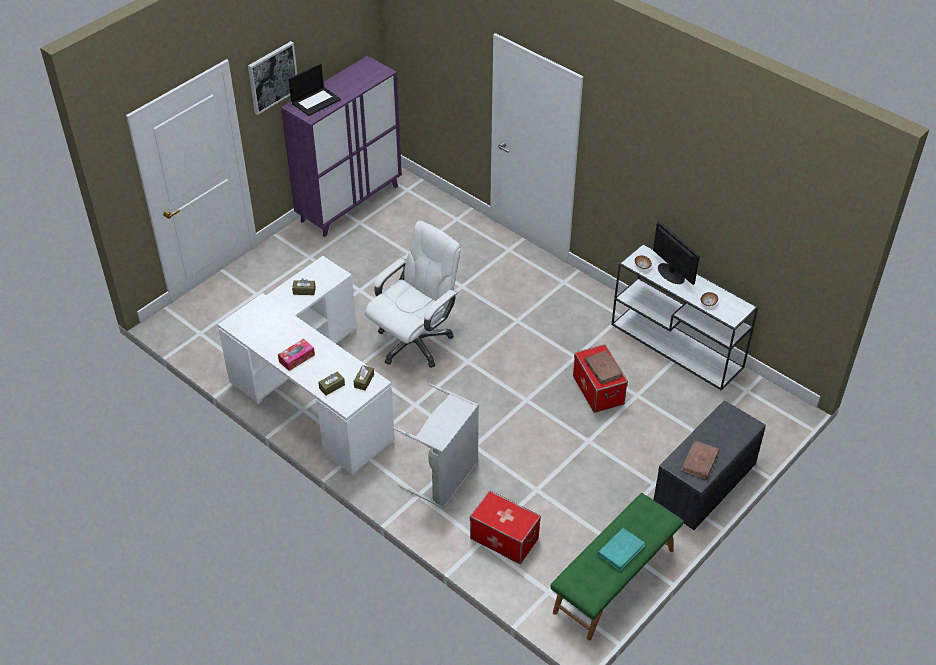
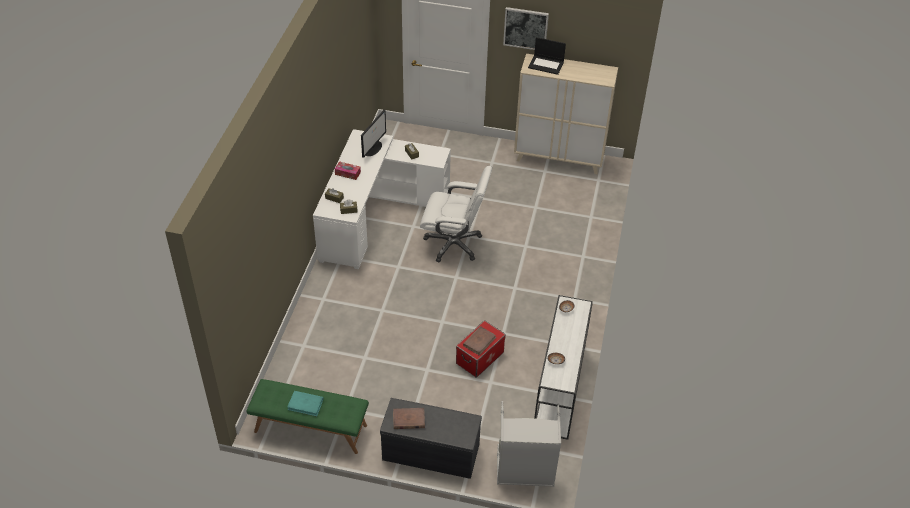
camera: 60 degrees right, 0 degrees up
(350, 203) = (559, 159): purple cabinet -> beige cabinet
(445, 478) = (345, 306): grey laundry basket -> grey laundry basket (525, 472)
(504, 538) = (312, 356): storage box -> none
(670, 273) = (571, 328): monitor -> monitor (373, 148)

